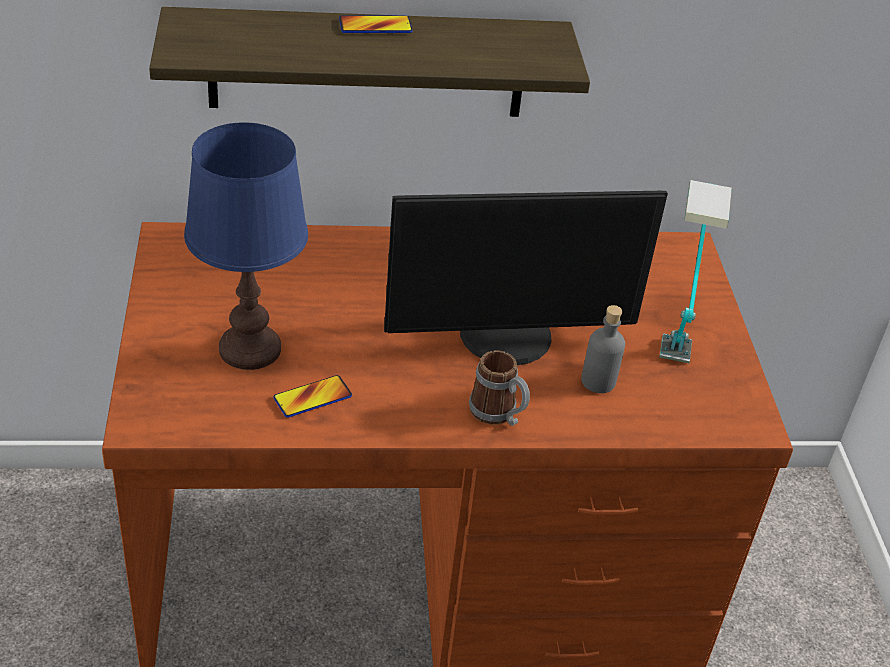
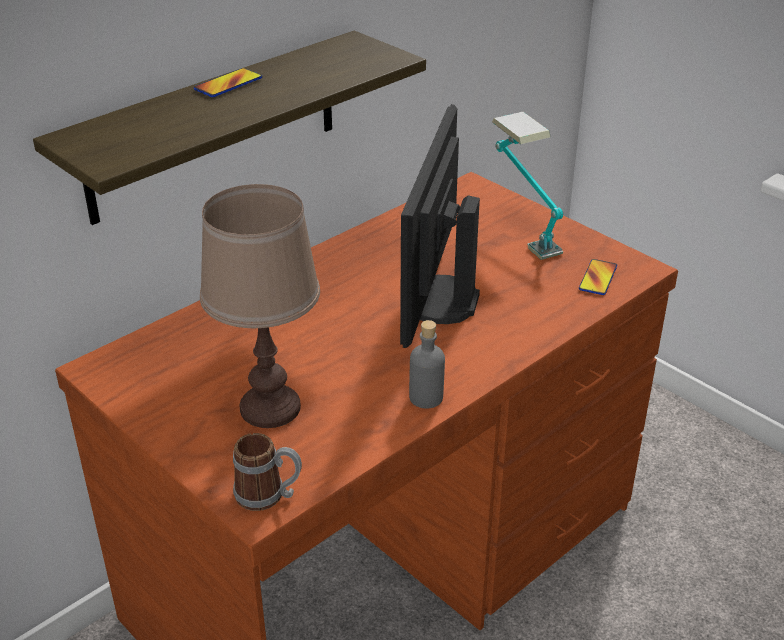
camera: 35 degrees left, 5 degrees down
(249, 348) = (269, 408): blue table lamp -> brown table lamp
(312, 397) = (361, 413): phone -> phone (597, 278)
(498, 414) = (495, 349): mug -> mug (269, 495)
(507, 338) = (436, 300): monitor -> monitor turned 150 degrees clockwise
(598, 381) = (526, 294): grey bottle -> grey bottle (426, 397)

